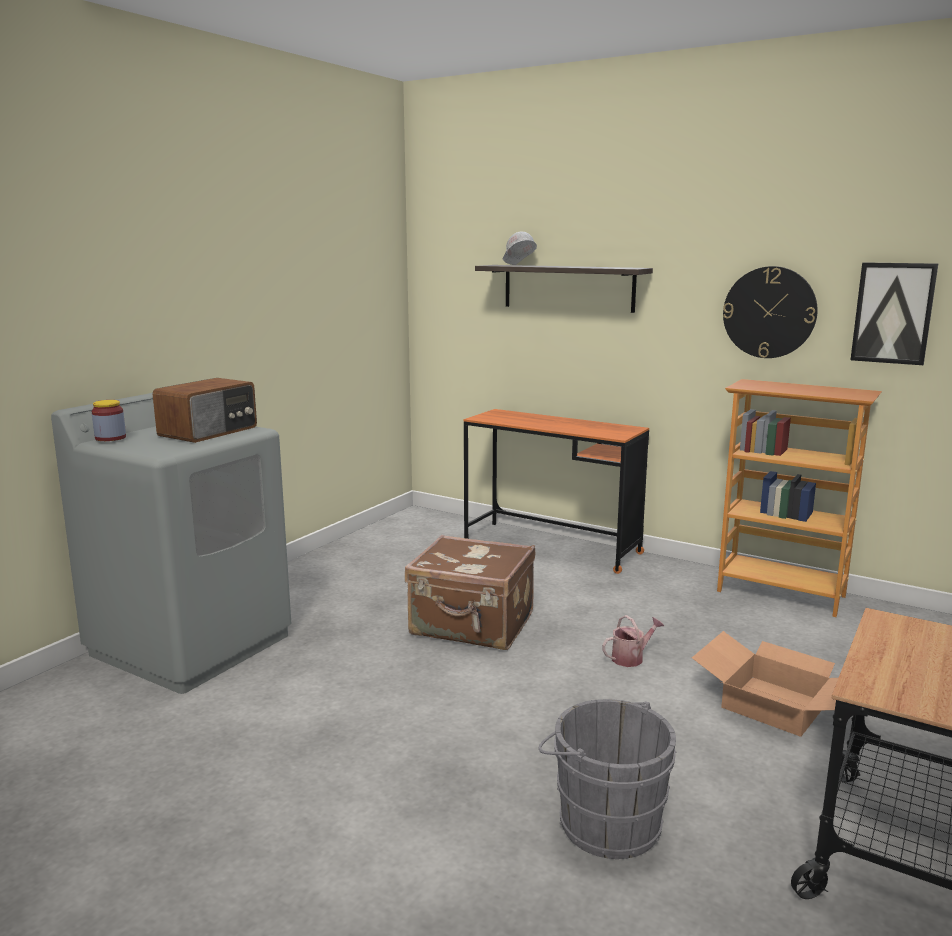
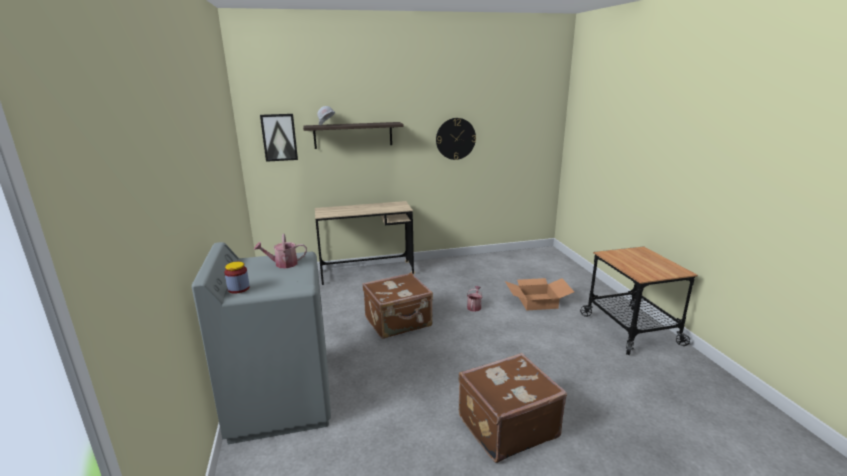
camera: 45 degrees left, 5 degrees up
(210, 432) = (283, 264): radio -> watering can
(350, 835) = (506, 426): none -> brown suitcase
(551, 546) = (367, 273): orange desk -> beige desk
(604, 821) = (560, 366): grey bucket -> none
(781, 593) = (477, 260): bookcase -> none
(893, 313) = (503, 134): picture -> picture (279, 137)

